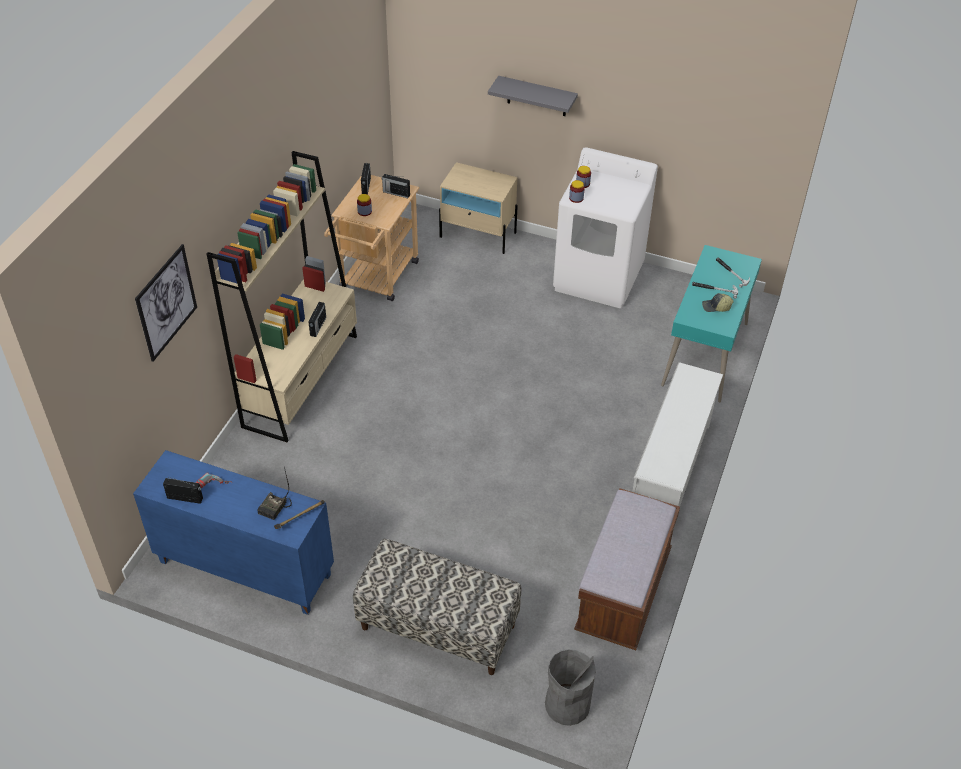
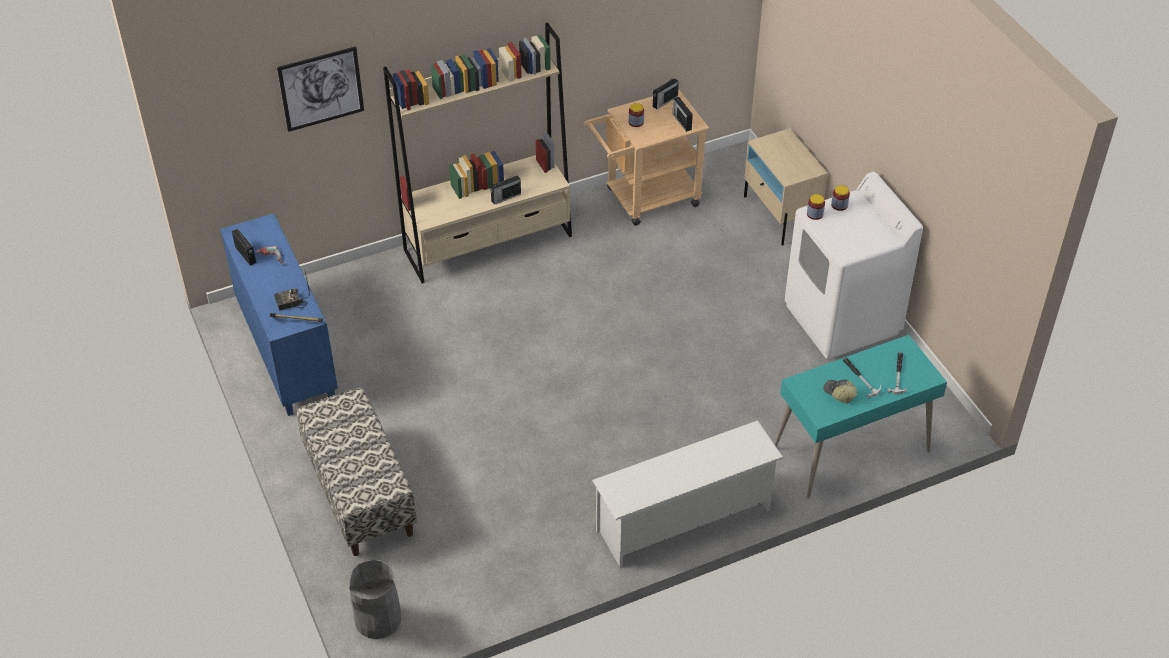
camera: 45 degrees right, 0 degrees up
(537, 96) = (852, 94): grey shelf -> none
(623, 592) = (522, 578): brown bench -> none

